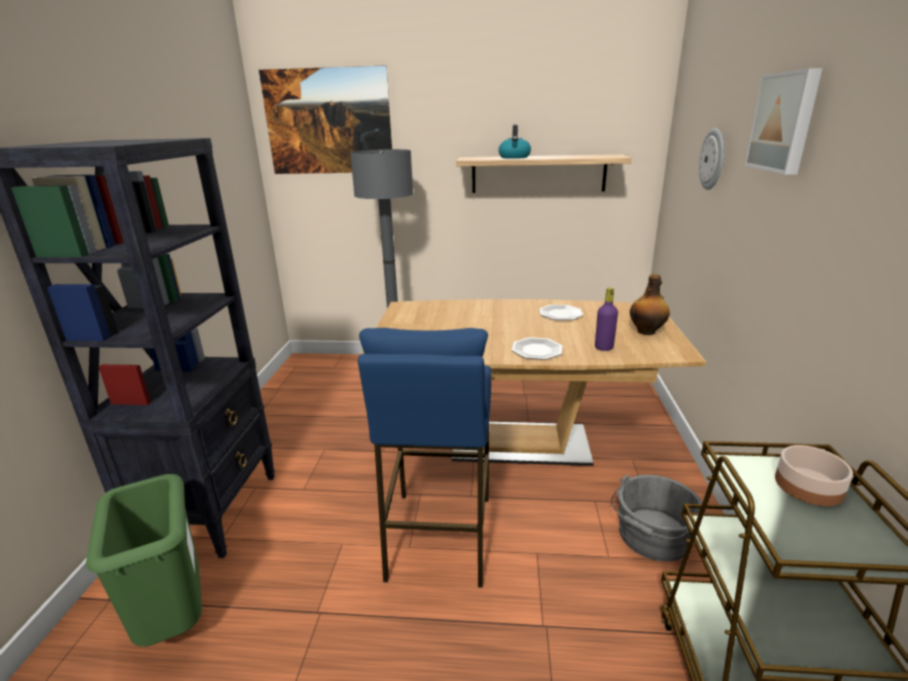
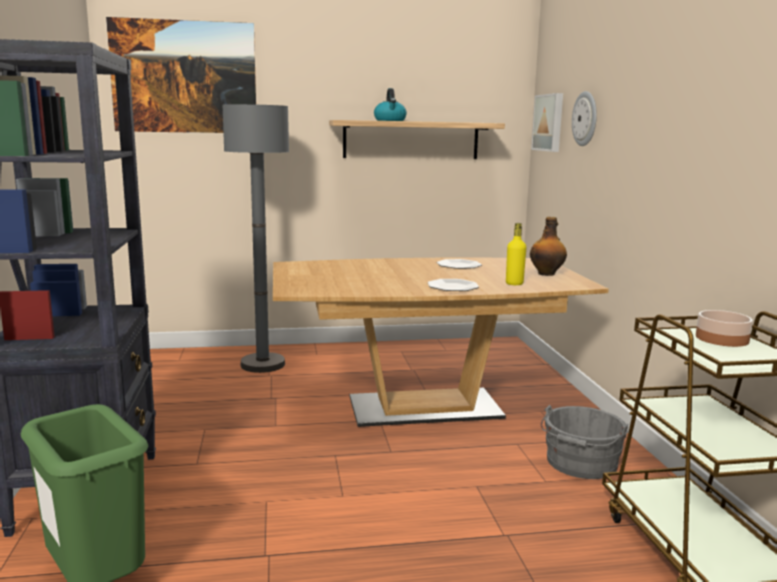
camera: 15 degrees left, 10 degrees down
(438, 537) = (370, 485): blue stool -> none
(604, 347) = (514, 284): purple bottle -> yellow bottle
(784, 122) = (651, 76): picture -> picture (549, 122)

